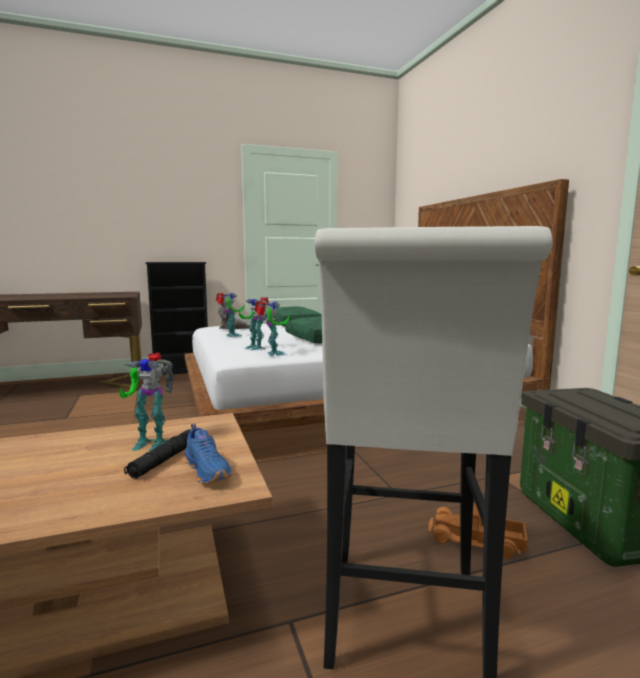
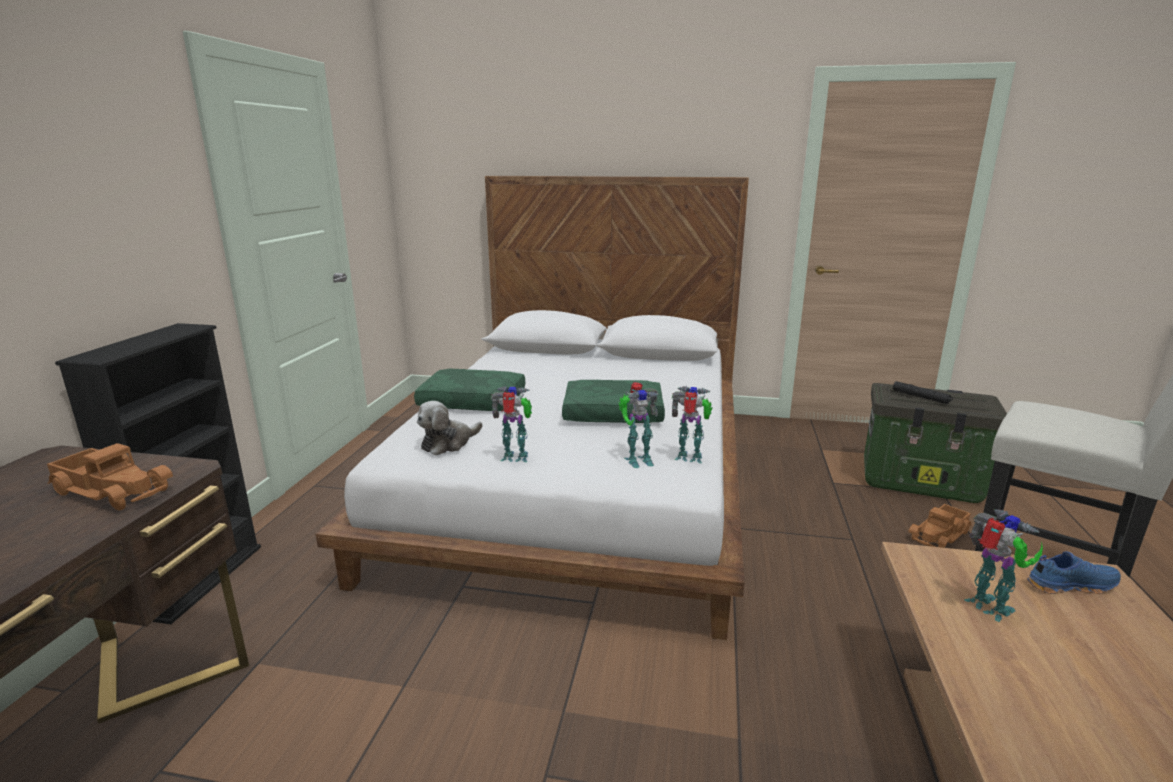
camera: 60 degrees left, 10 degrees up
(107, 295) = (114, 489): none -> toy truck
(150, 442) = (989, 609): toy robot -> toy robot turned 60 degrees counterclockwise
(164, 460) = (1044, 606): black flashlight -> black flashlight (921, 397)

